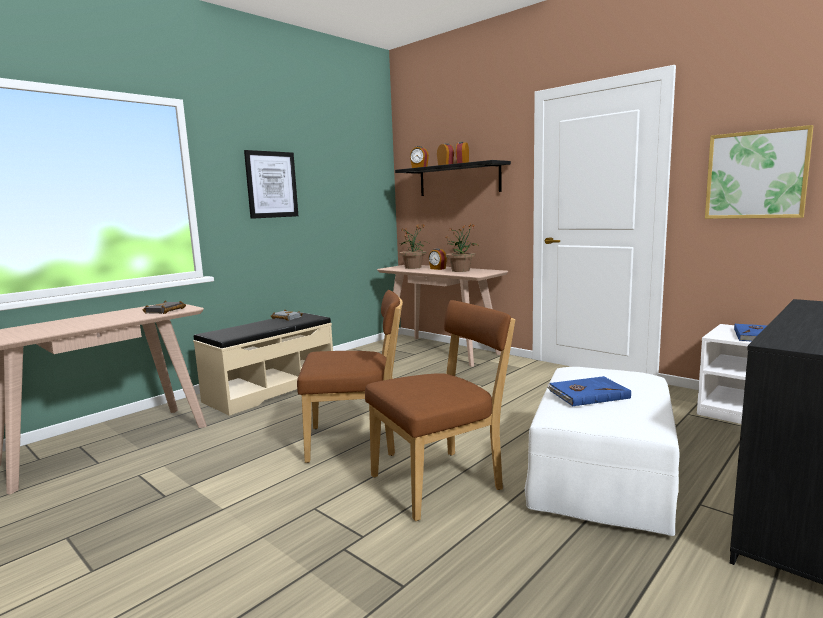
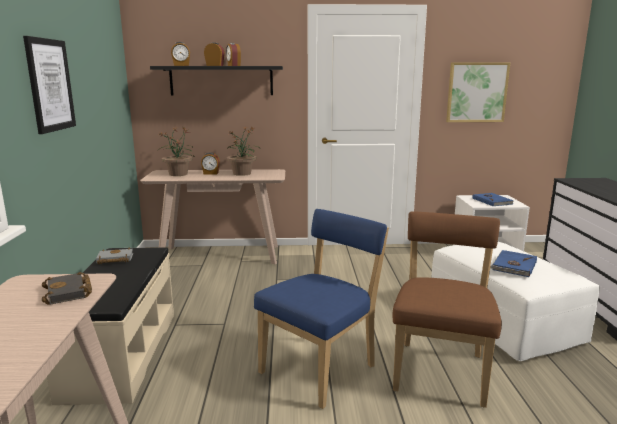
camera: 45 degrees left, 5 degrees up
(357, 441) = (322, 367): brown chair -> blue chair

